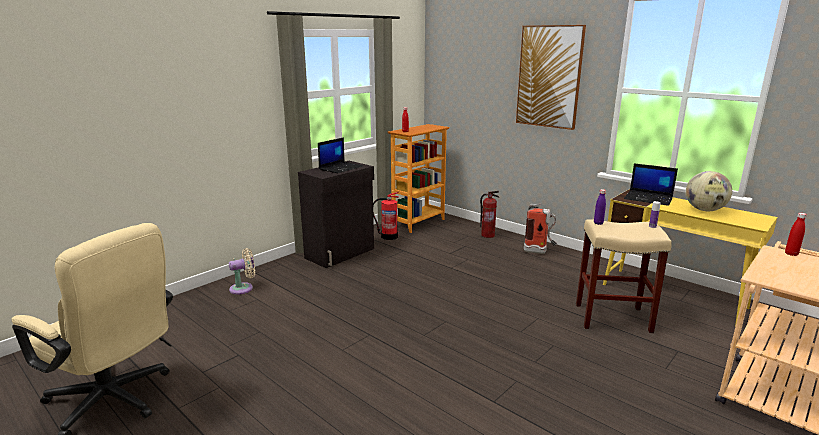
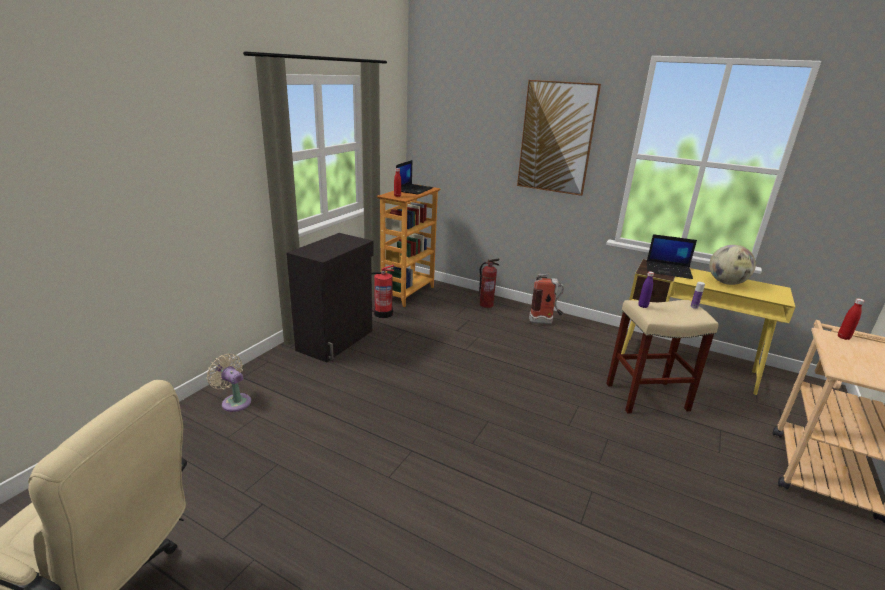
camera: 15 degrees left, 5 degrees up
(244, 288) = (234, 401): beige fan -> beige fan turned 105 degrees counterclockwise
(341, 168) = (336, 244): laptop -> laptop (414, 189)

